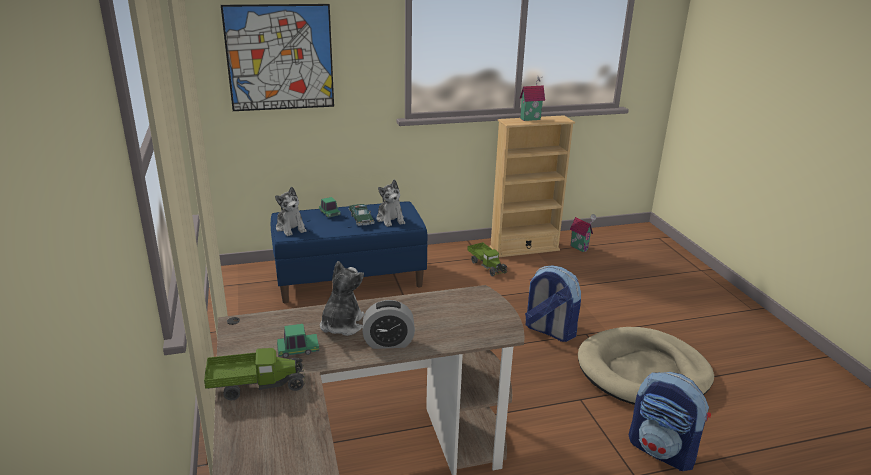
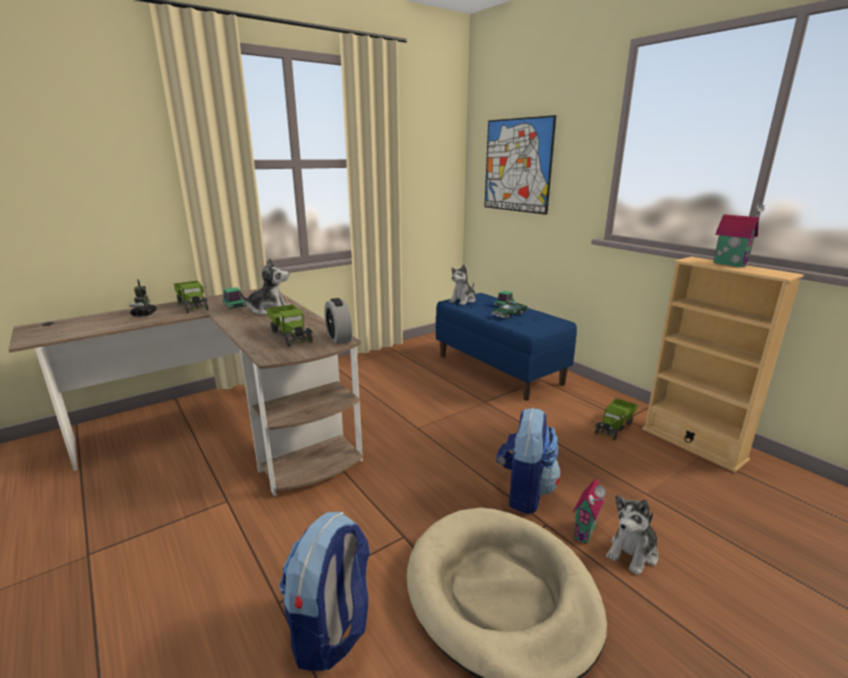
camera: 70 degrees right, 5 degrees down
(268, 431) = (144, 314): none -> toy robot
(388, 343) = (247, 324): alarm clock -> alarm clock (339, 338)
(390, 219) = (525, 323): plush toy -> plush toy (633, 552)
(446, 318) = (291, 335): none -> toy truck
(580, 247) = (775, 490): toy house -> toy house (587, 533)

